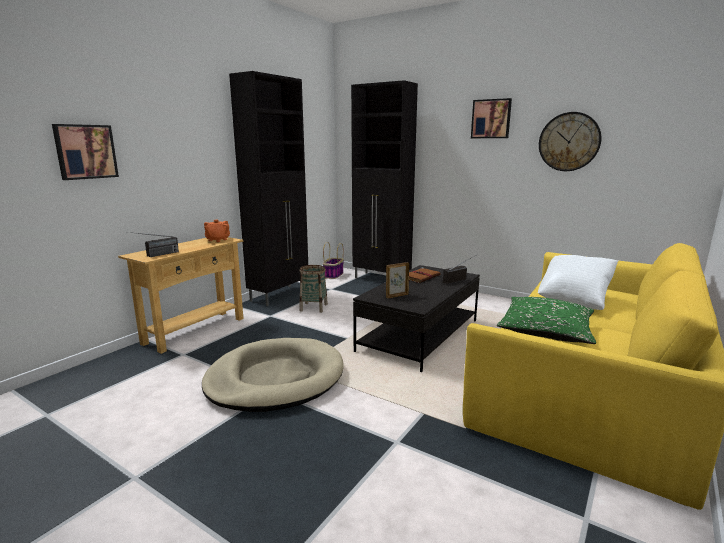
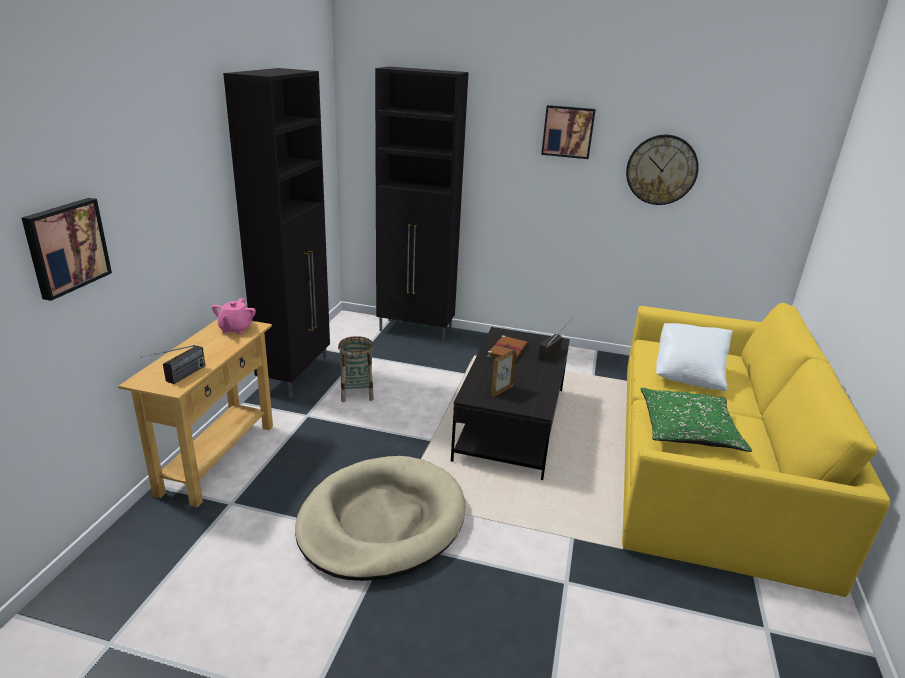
camera: 20 degrees left, 10 degrees up
(217, 240) = (235, 329): orange teapot -> pink teapot
(333, 275) = (347, 328): basket -> none

